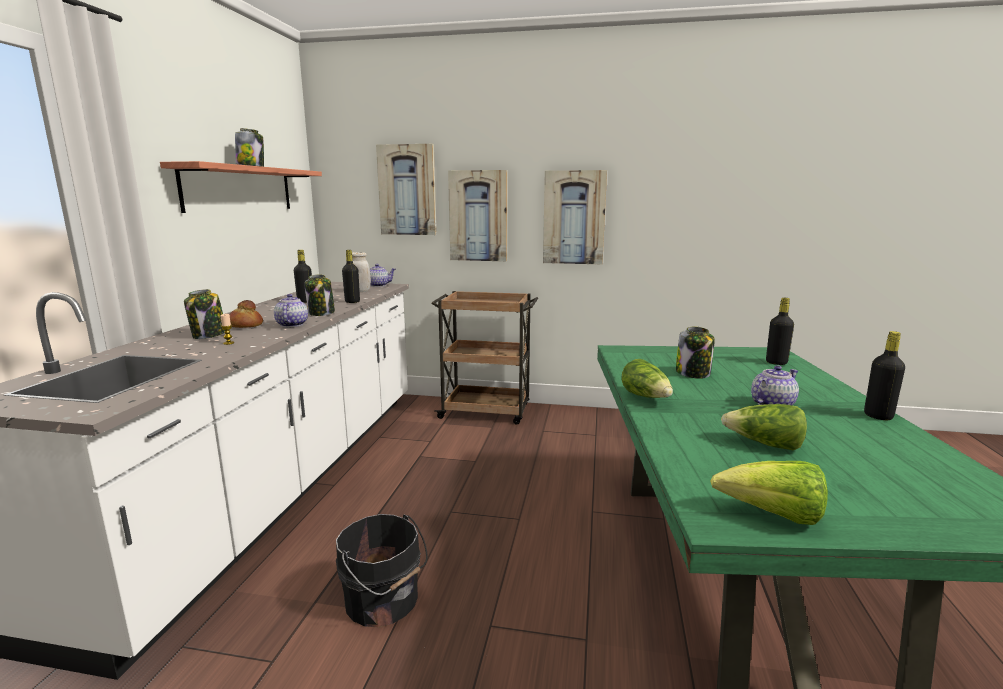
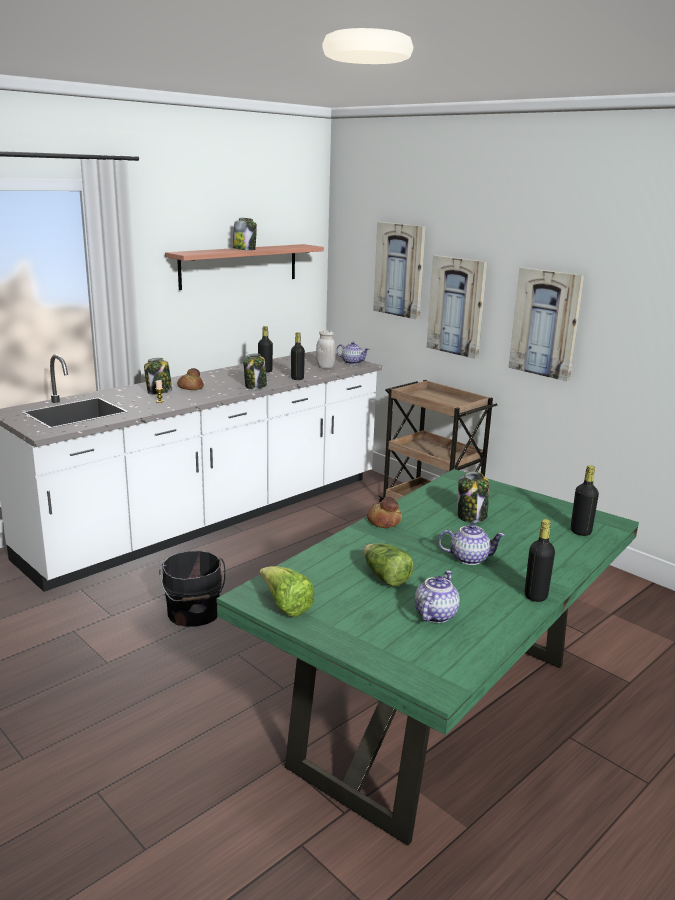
camera: 35 degrees right, 5 degrees up
(291, 325) = (218, 393): teapot -> teapot (434, 614)
(646, 397) = (384, 521): lettuce -> bread

